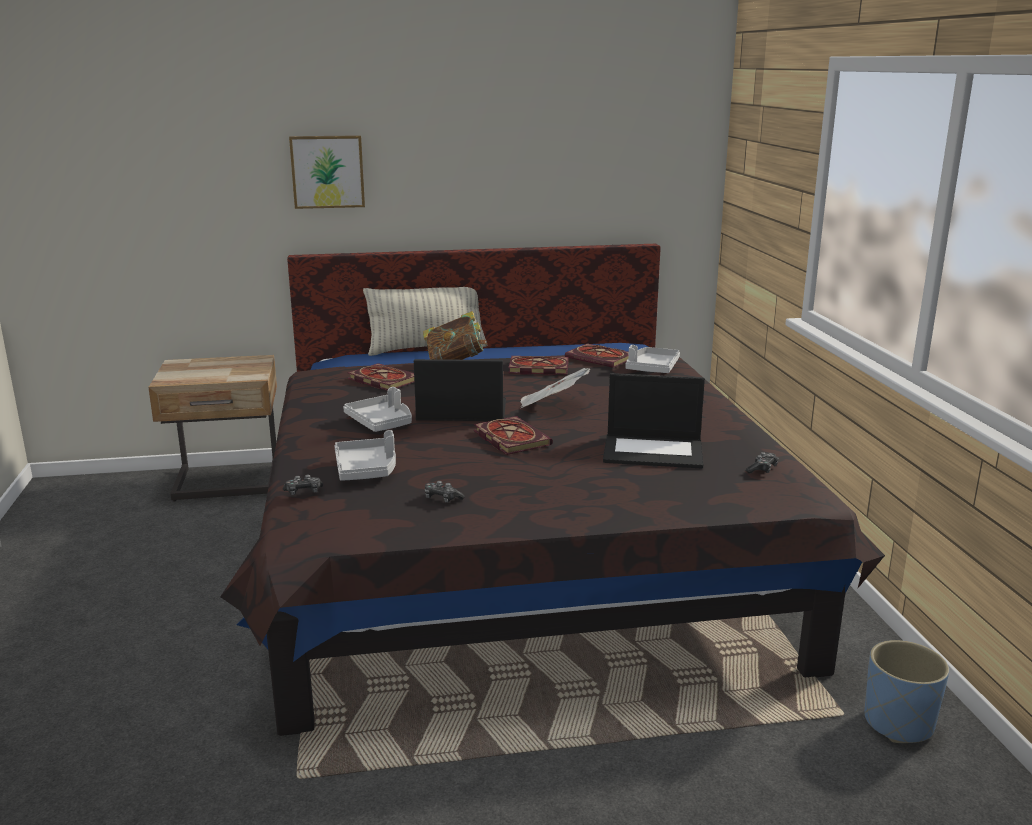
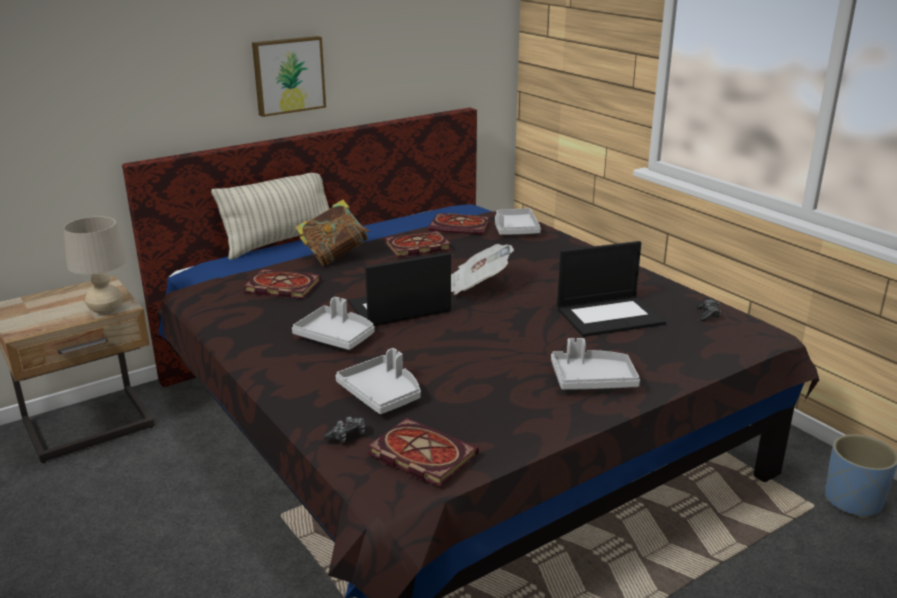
camera: 25 degrees left, 5 degrees up
(239, 377) = (106, 311): none -> beige table lamp
(327, 171) = (156, 65): picture -> picture (288, 75)
(442, 498) = (489, 409): game controller -> none
(509, 438) = (476, 328): book -> book (419, 455)
(566, 497) = (592, 380): none -> grey tray

